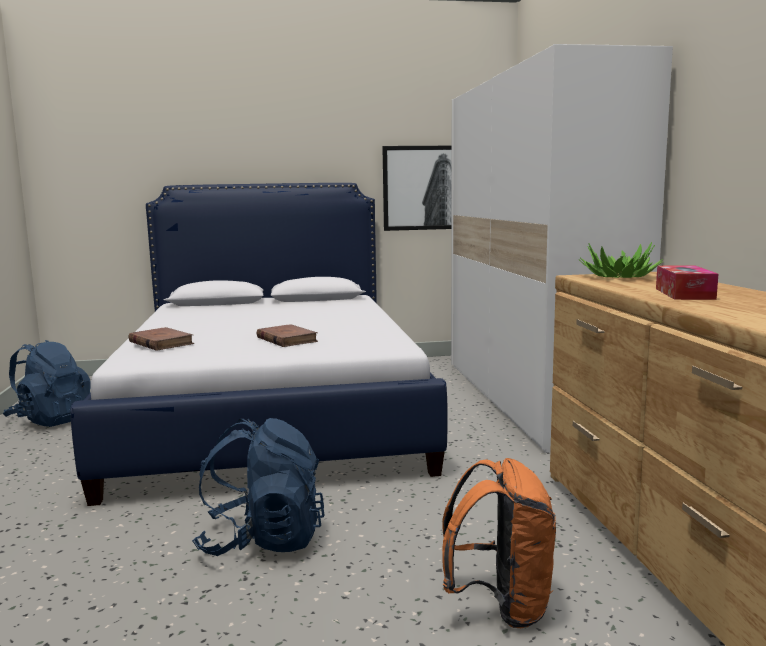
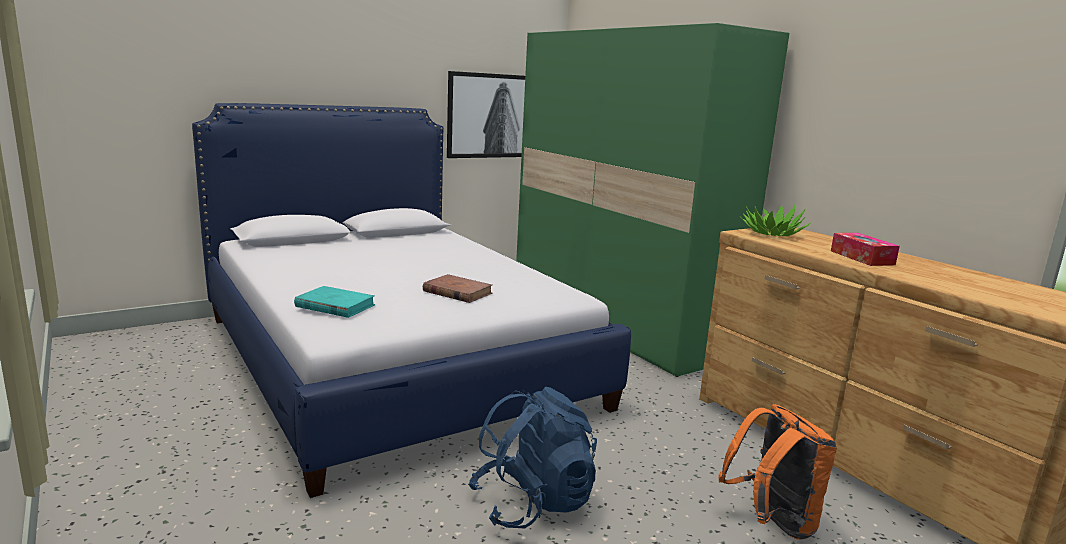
camera: 25 degrees left, 5 degrees up
(51, 419) = (131, 395): blue backpack -> none
(161, 343) = (335, 306): brown book -> turquoise book
(531, 399) = (614, 322): white wardrobe -> green wardrobe

